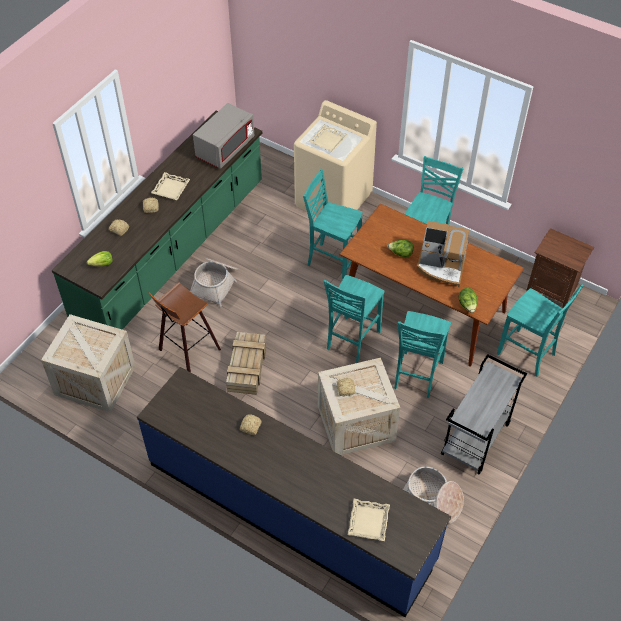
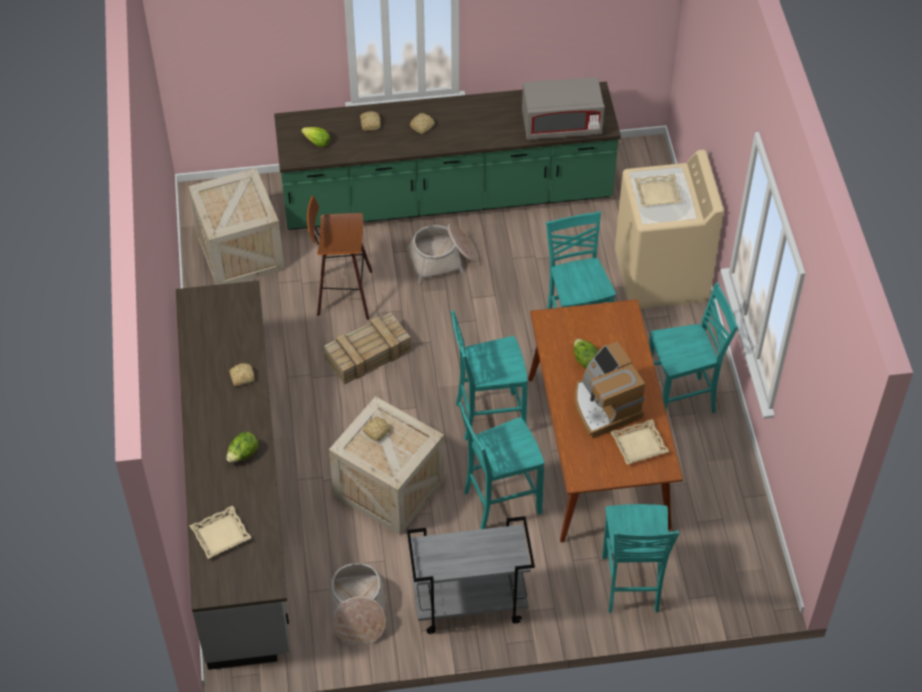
camera: 50 degrees right, 0 degrees up
(170, 188) = (462, 123): beige tray -> beige tray (639, 444)
(290, 511) = (239, 500): blue counter -> grey counter
(467, 305) = (574, 460): lettuce -> lettuce (243, 454)
(552, 288) = (753, 554): brown nightstand -> none

